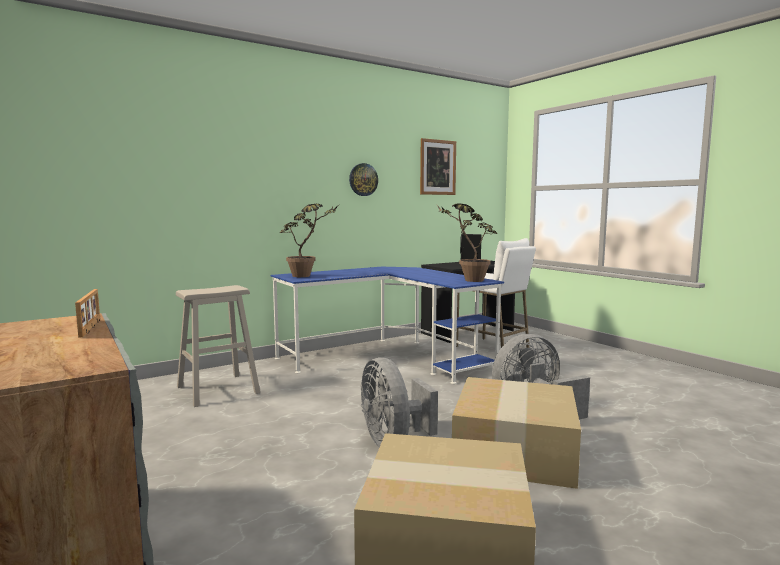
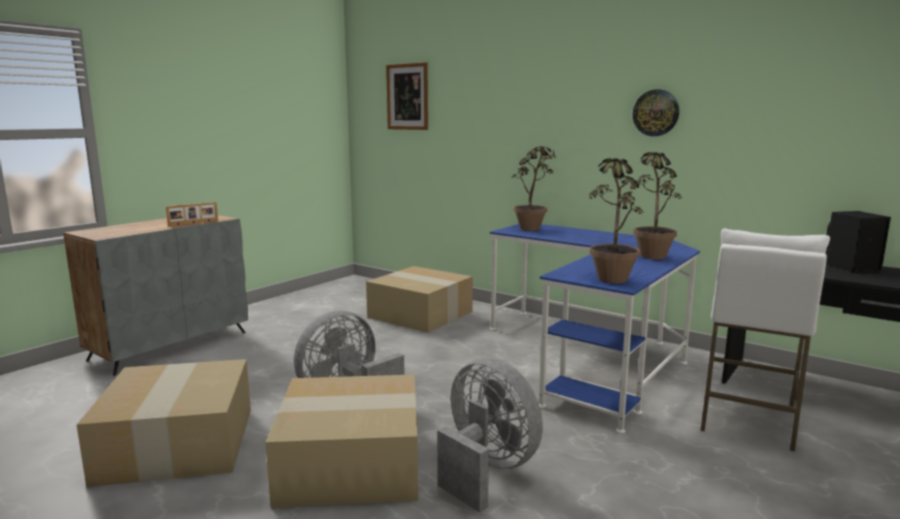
camera: 70 degrees right, 5 degrees up
(218, 389) = (422, 314): beige stool -> cardboard box
(418, 271) = (650, 254): none -> potted plant
(437, 167) = (813, 86): picture -> picture (407, 97)

